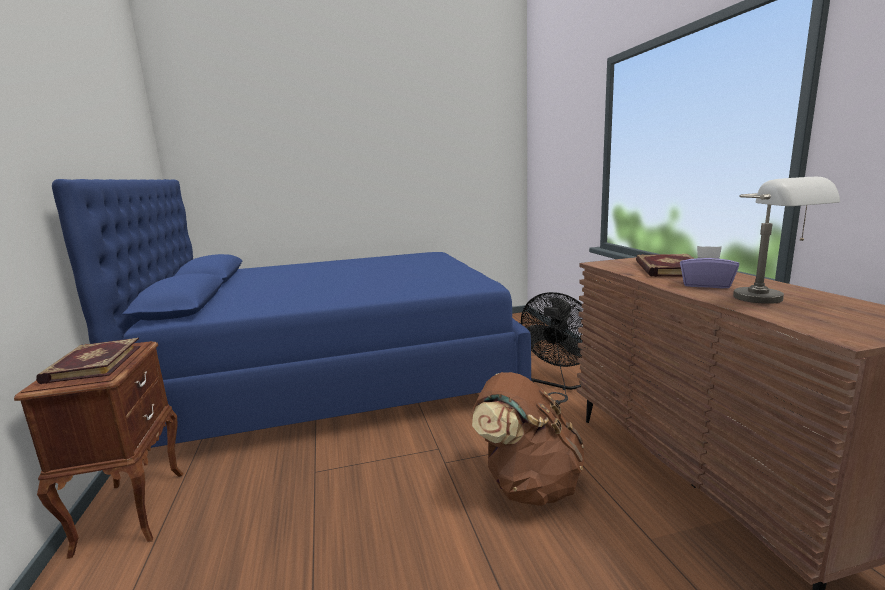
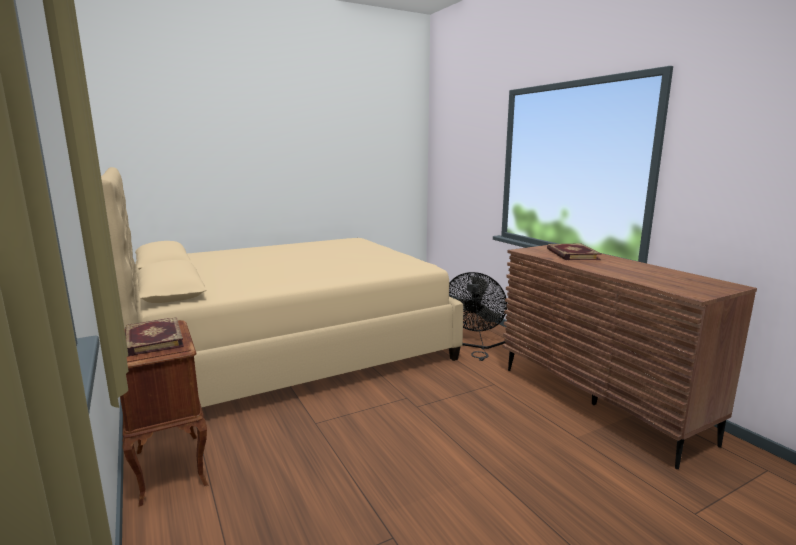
camera: 15 degrees left, 0 degrees up
(339, 375) = (287, 349): blue bed -> beige bed
(527, 485) = (484, 415): brown backpack -> none
(705, 285) = (603, 265): purple tissue box -> none
(772, 301) = (647, 275): grey table lamp -> none

